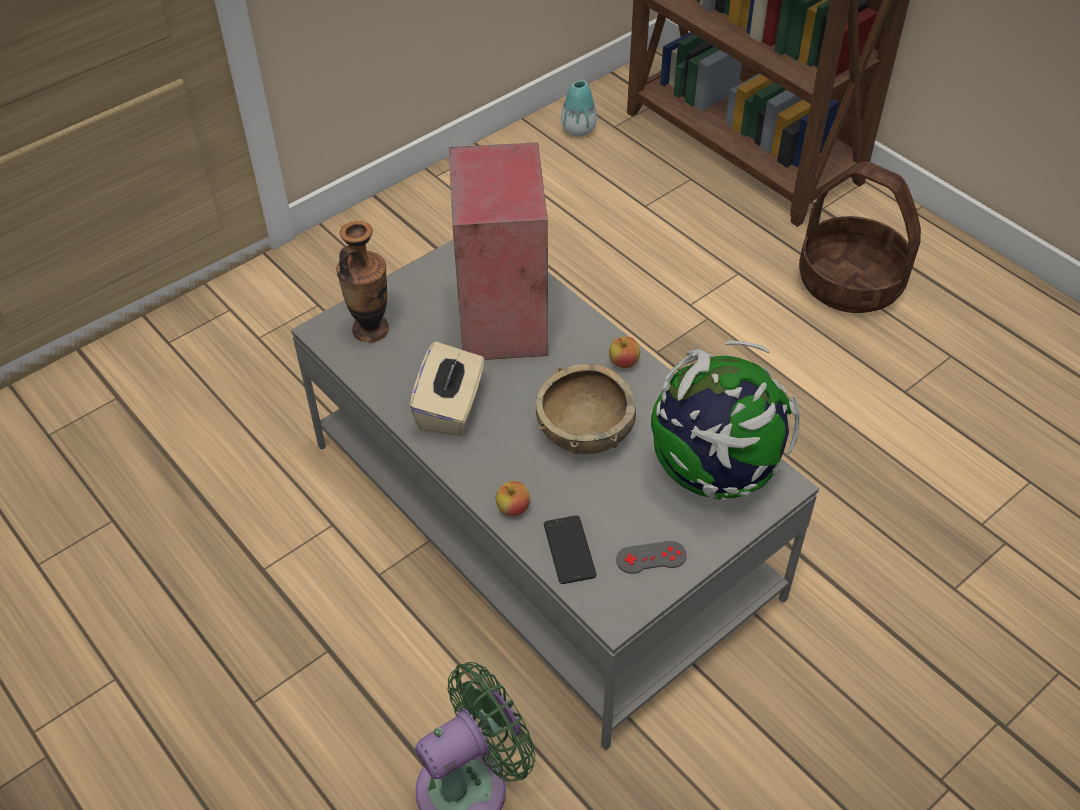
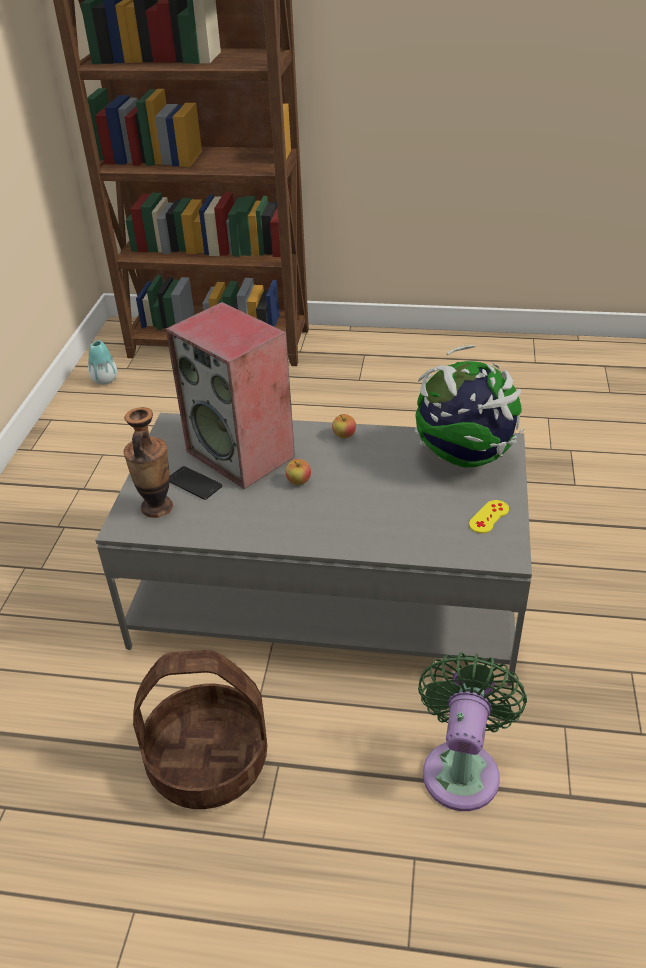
camera: 40 degrees left, 10 degrees down
(450, 408) = (270, 517): beige tissue box -> none
(513, 509) = (380, 543): apple -> apple (299, 481)
(569, 550) = (441, 542): phone -> phone (194, 483)
(584, 429) = (367, 479): brown bowl -> none
(651, 557) = (489, 517): grey game controller -> yellow game controller
(851, 282) = (357, 377): basket -> basket (209, 760)

